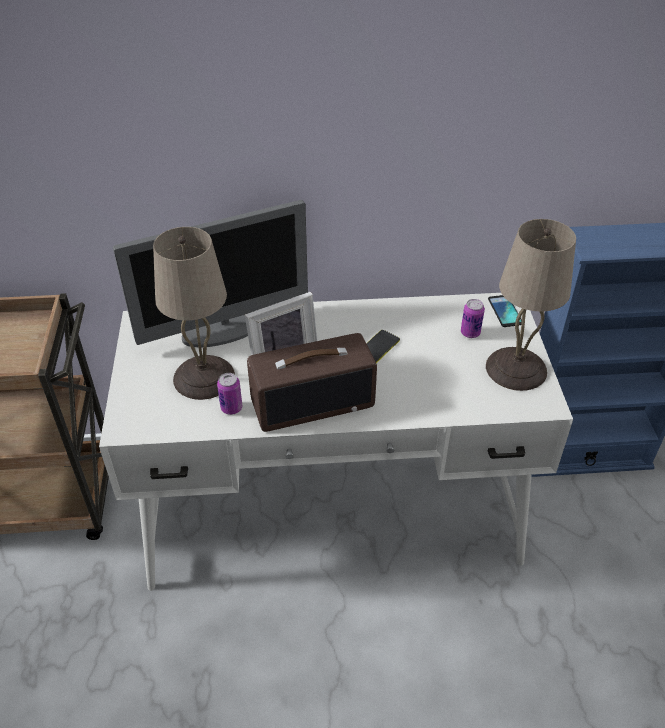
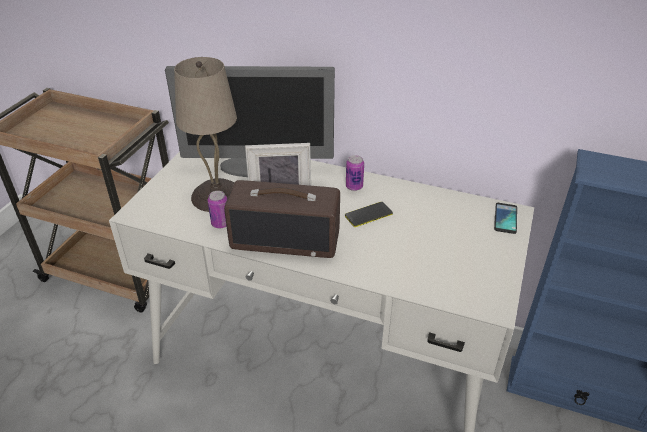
camera: 25 degrees right, 5 degrees down
(470, 333) = (460, 226): can -> can (354, 186)
(517, 369) = (486, 268): beige table lamp -> none

